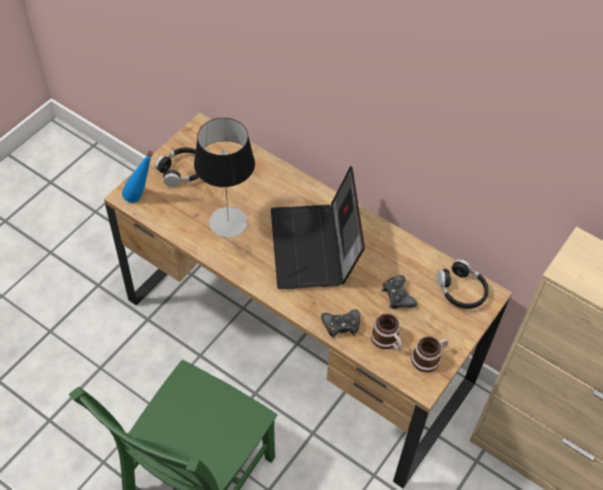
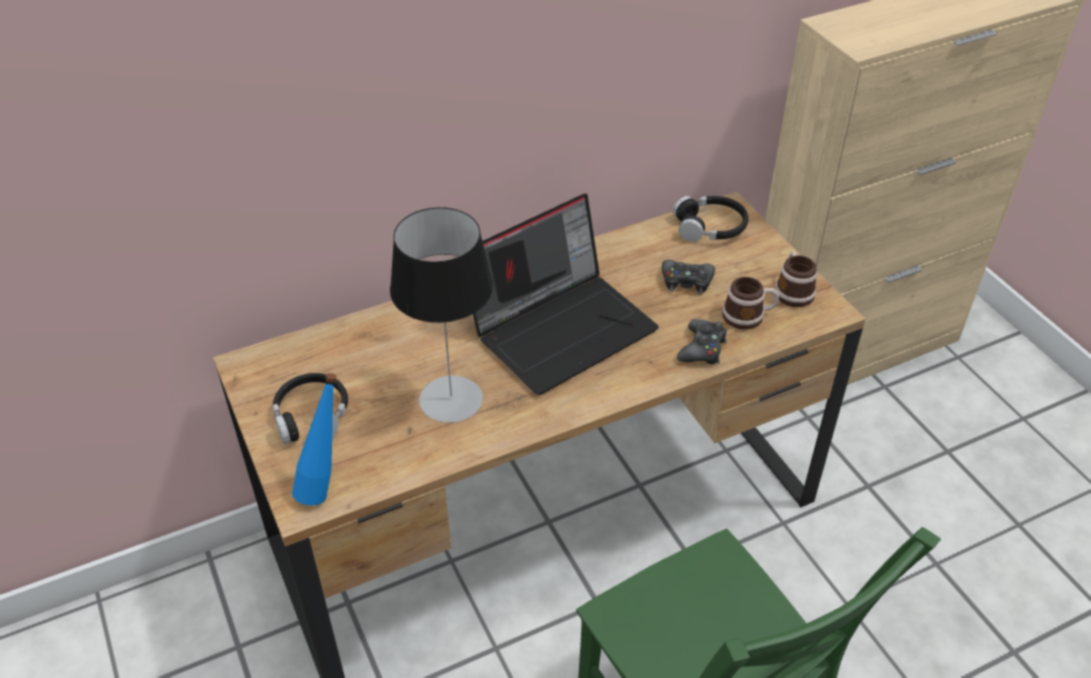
camera: 60 degrees left, 10 degrees down
(315, 248) = (562, 327): laptop -> laptop turned 60 degrees counterclockwise

